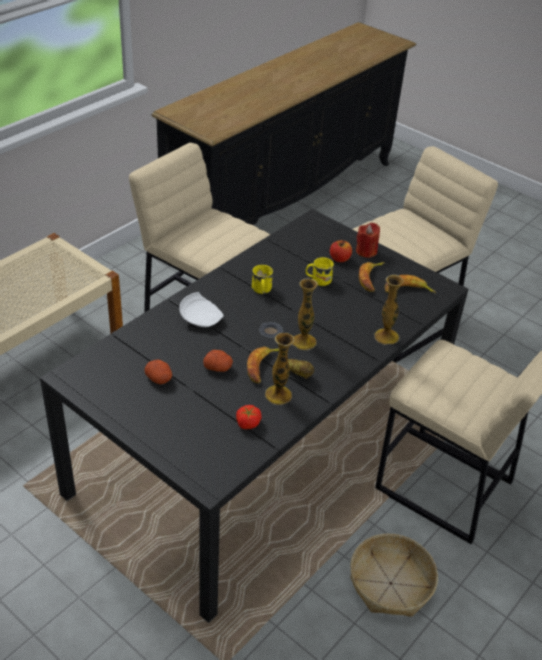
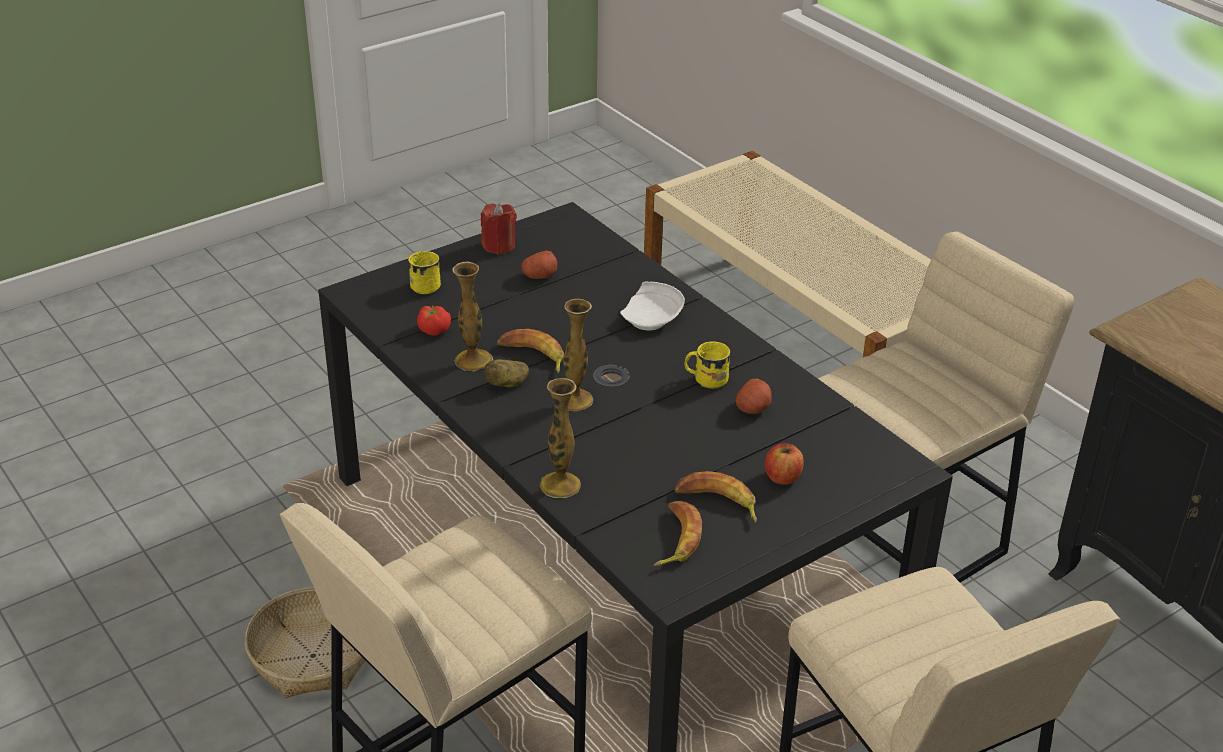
camera: 105 degrees right, 5 degrees down
(218, 367) = (544, 320): potato -> potato (753, 408)
(318, 280) = (724, 441): yellow mug -> yellow mug (428, 284)
(366, 251) = (803, 515): red candle -> red candle (499, 246)

